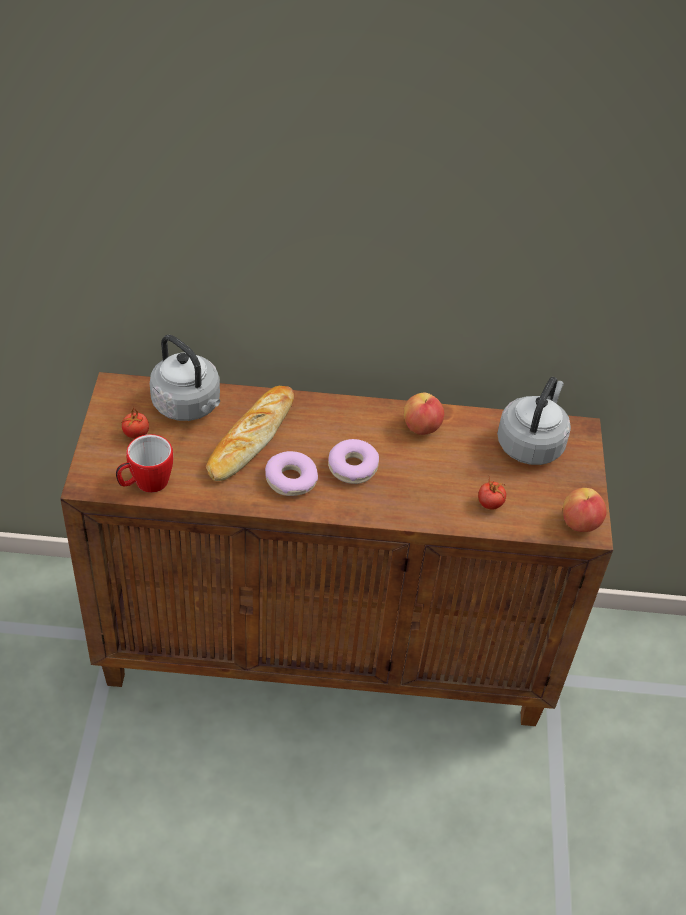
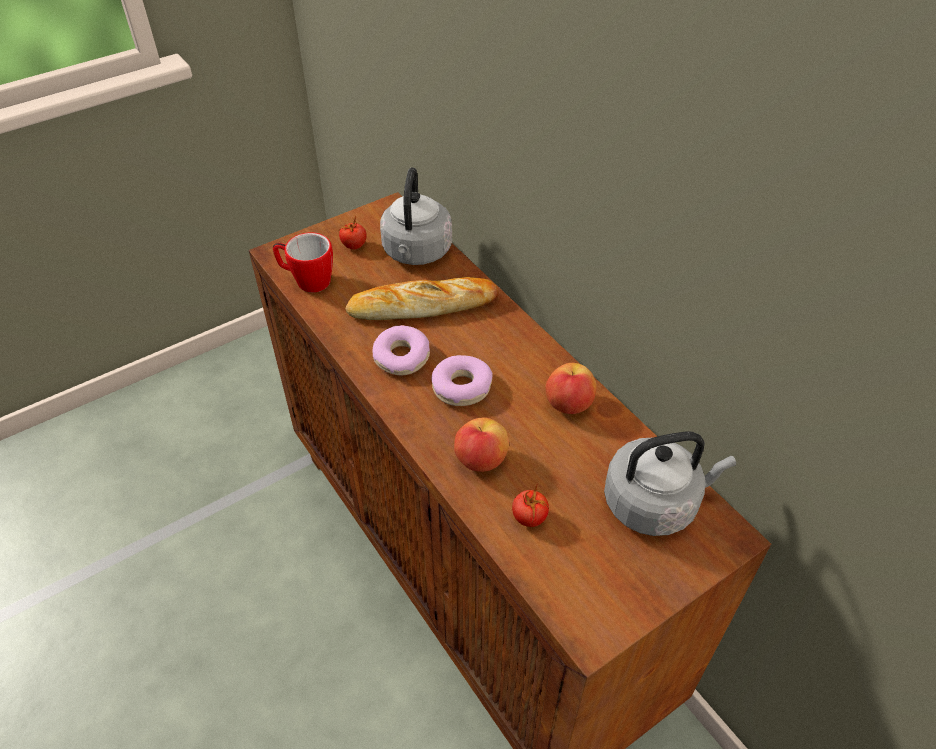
camera: 55 degrees right, 0 degrees up
(579, 523) = (590, 618): apple -> apple (481, 460)

